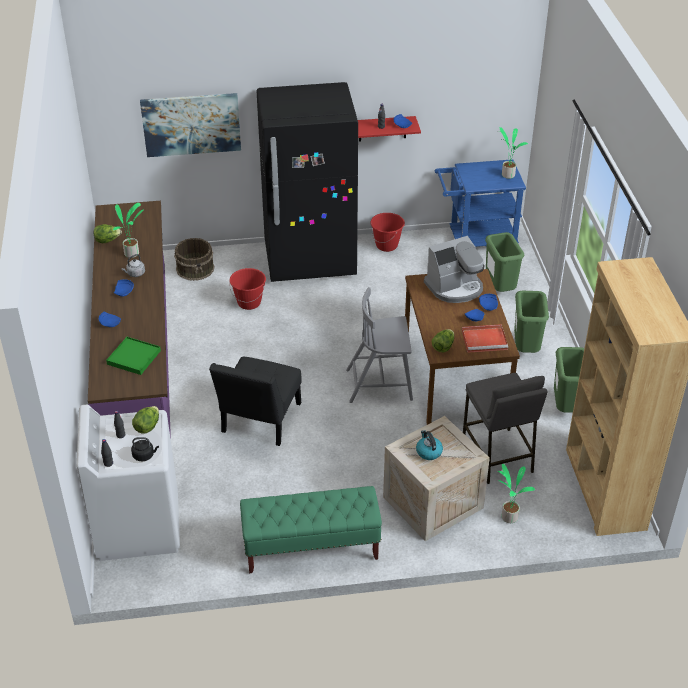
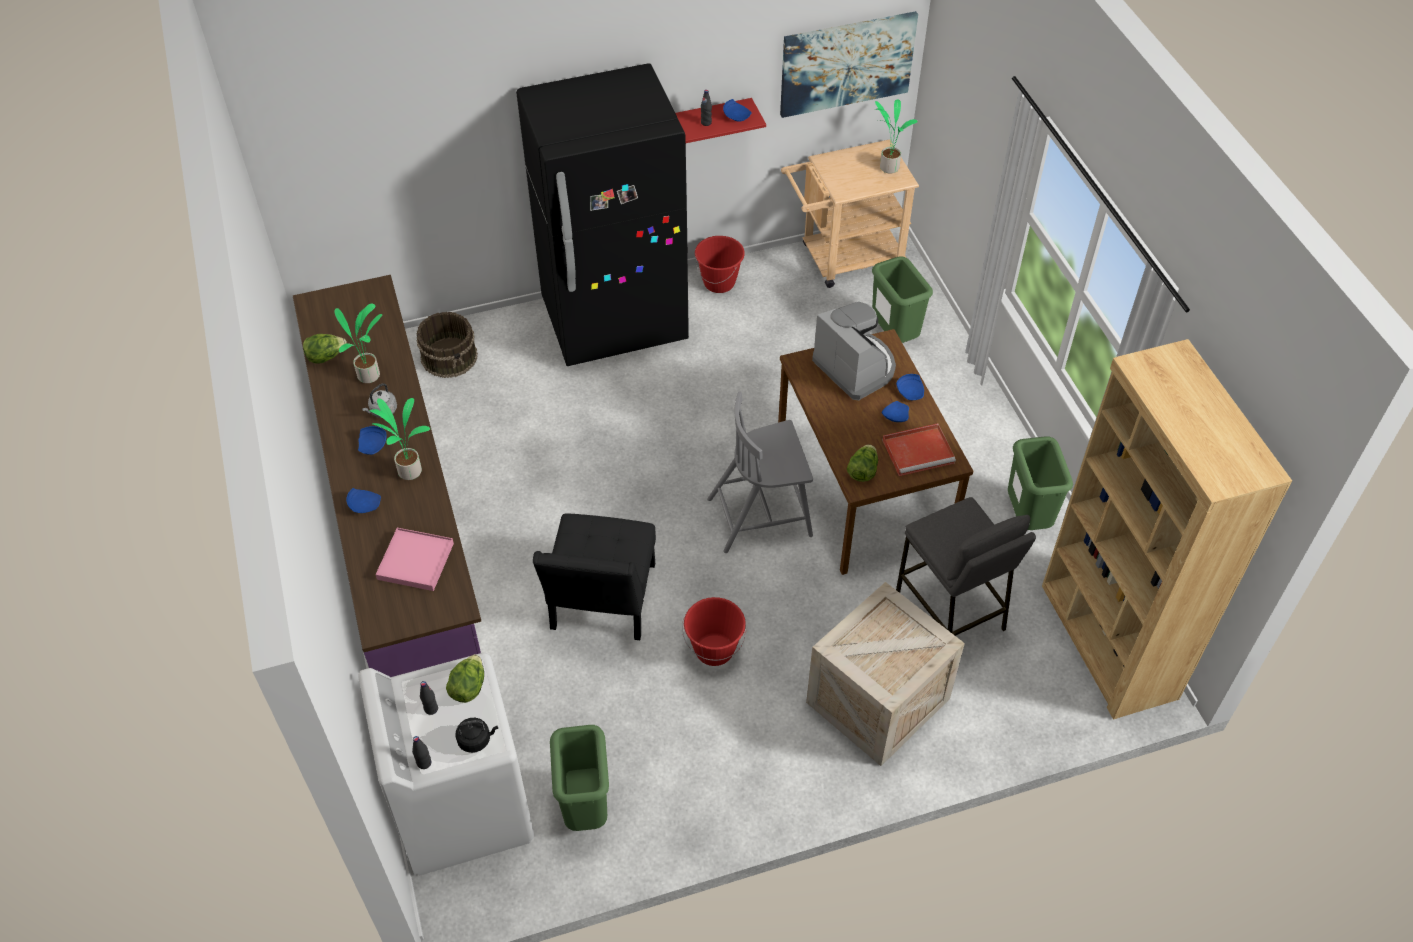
camera: 10 degrees left, 10 degrees up
(133, 357) = (415, 561): green tray -> pink tray
(191, 124) = (421, 153): picture -> picture (847, 63)
(249, 302) = (542, 404): red bucket -> red bucket (714, 650)
(311, 548) = (722, 803): green bench -> none
(428, 452) = (876, 646): kettle -> none
(455, 287) = (856, 367): coffee machine -> coffee machine turned 90 degrees counterclockwise
(475, 240) = (843, 259): blue cart -> beige cart
(509, 516) = (987, 707): potted plant -> potted plant (409, 470)
(526, 349) = (952, 430): green trash can -> green trash can (586, 808)

